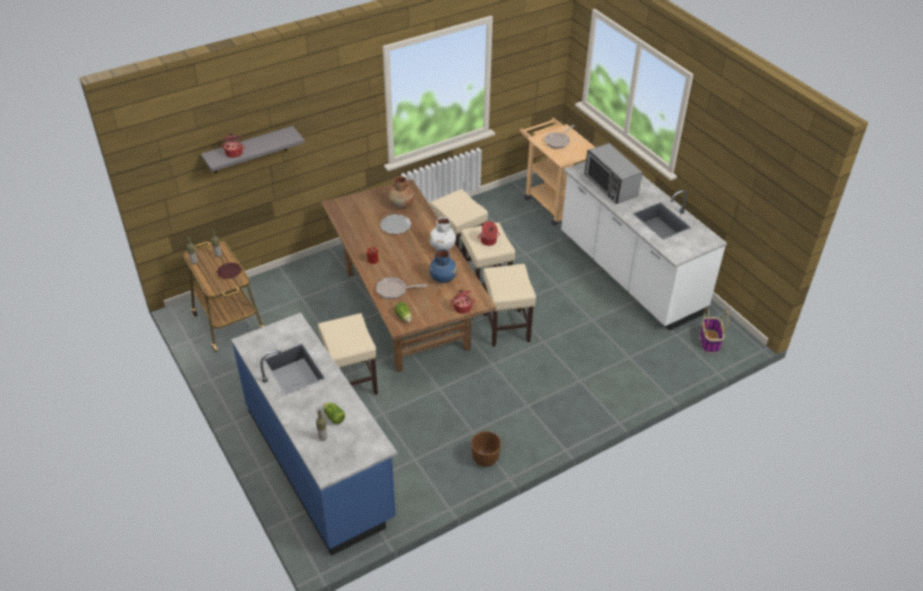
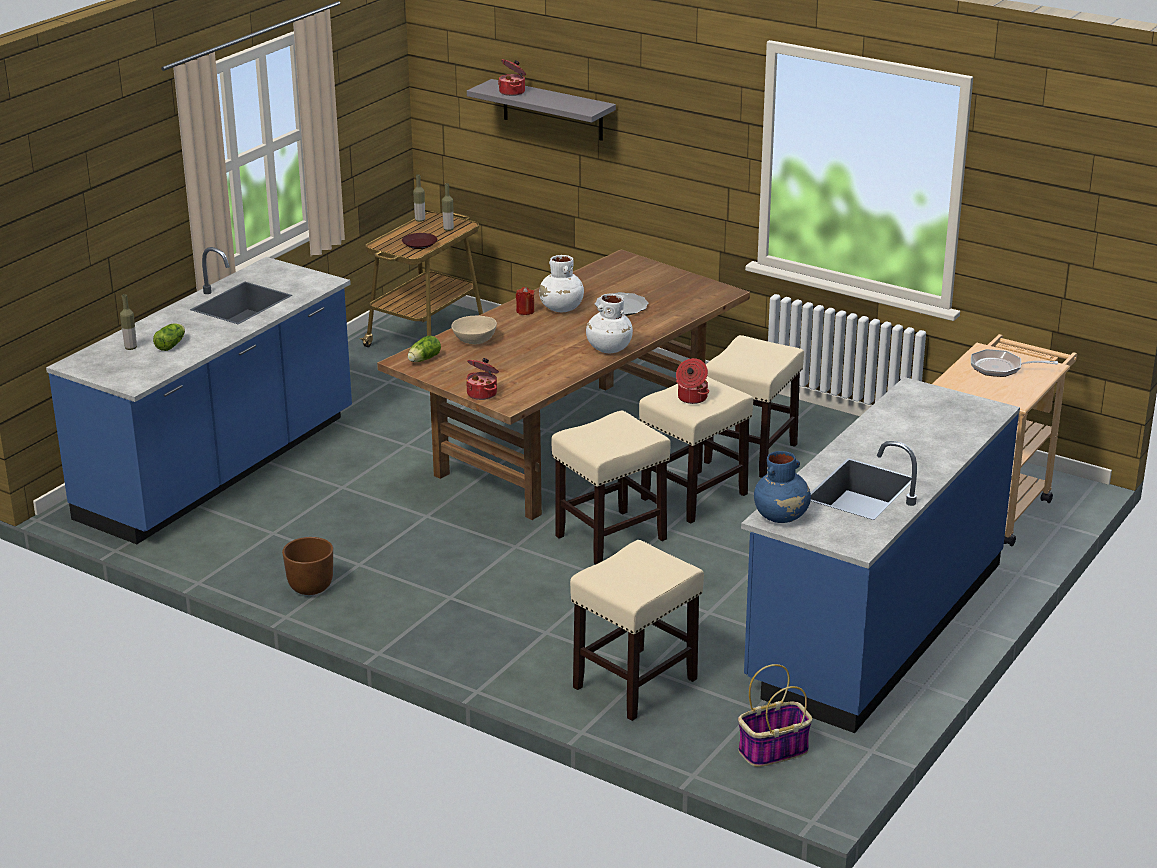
camera: 65 degrees right, 15 degrees down
(350, 381) = (386, 447): beige stool -> beige stool (636, 682)
(380, 246) = (561, 308): none -> white vase
(394, 290) = (474, 340): frying pan -> beige bowl
(402, 205) = (676, 299): brown vase -> none
(443, 277) = (536, 365): blue vase -> blue vase (781, 516)
(610, 186) = (905, 424): microwave -> none
(629, 274) = (874, 624): white counter -> blue counter

